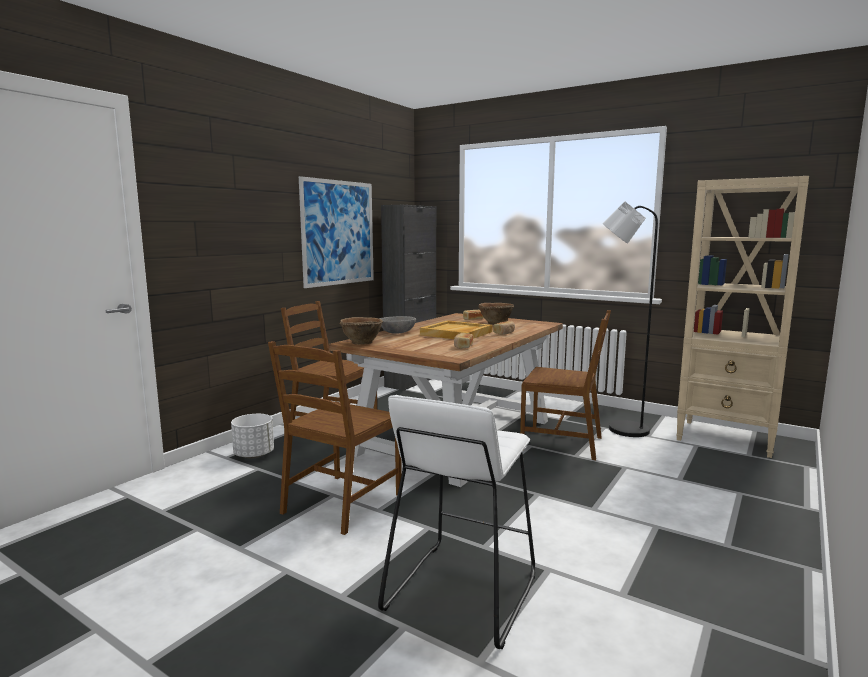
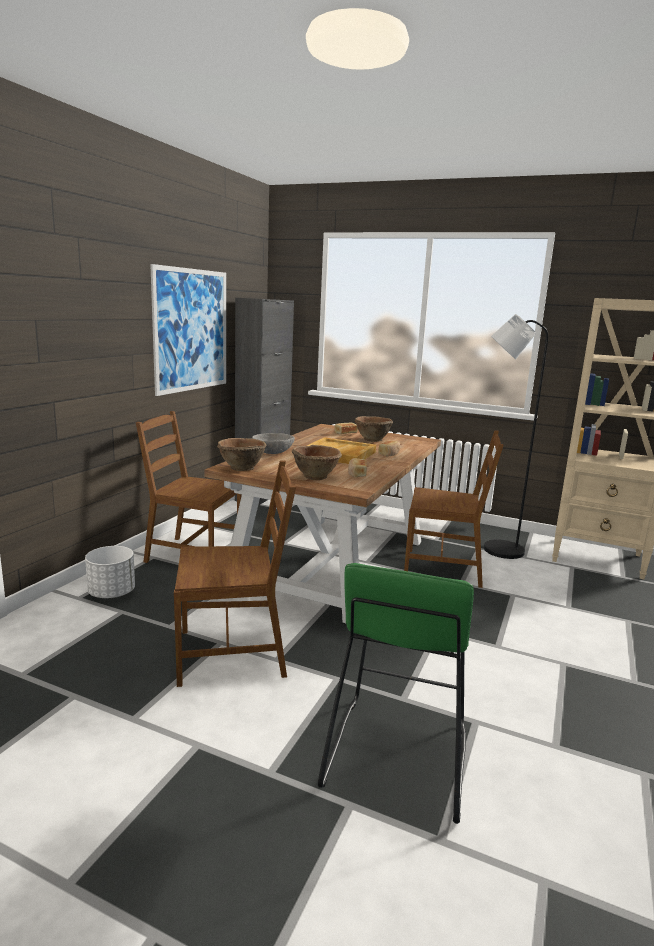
camera: 10 degrees left, 5 degrees up
(341, 503) = (233, 653): brown chair -> brown chair turned 120 degrees counterclockwise
(423, 348) = (316, 476): none -> brown bowl
(461, 591) = (396, 756): white stool -> green stool

